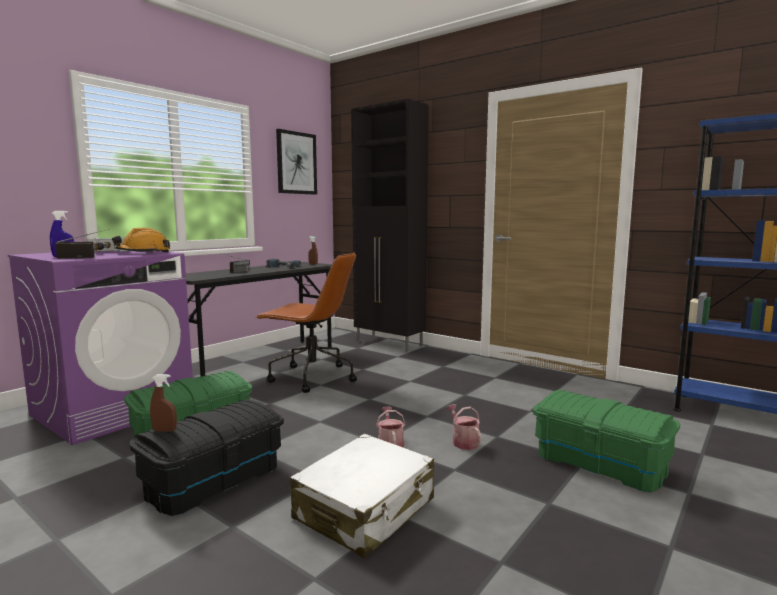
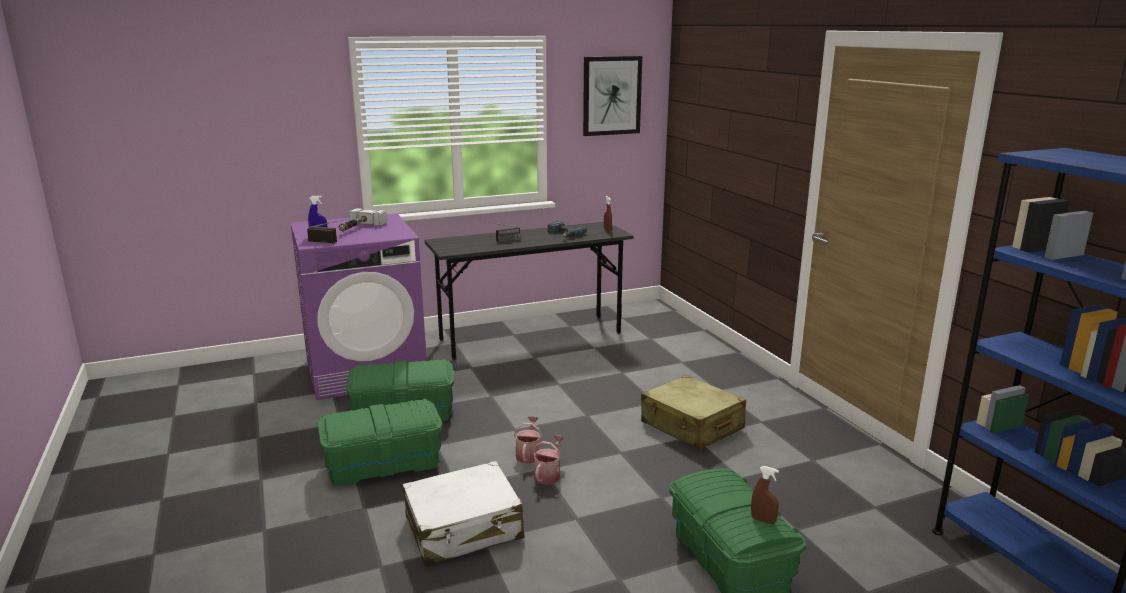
camera: 30 degrees right, 10 degrees up
(143, 253) = (385, 234): orange hard hat -> none
(164, 430) = (340, 417): brown spray bottle -> brown spray bottle (763, 520)
(213, 479) = (383, 463): black storage box -> green storage box
(311, 377) = (558, 372): brown office chair -> none
(389, 344) = (695, 339): black cabinet -> none
(454, 389) = (691, 426): none -> beige suitcase
(463, 441) = (620, 492): watering can -> watering can (529, 454)

